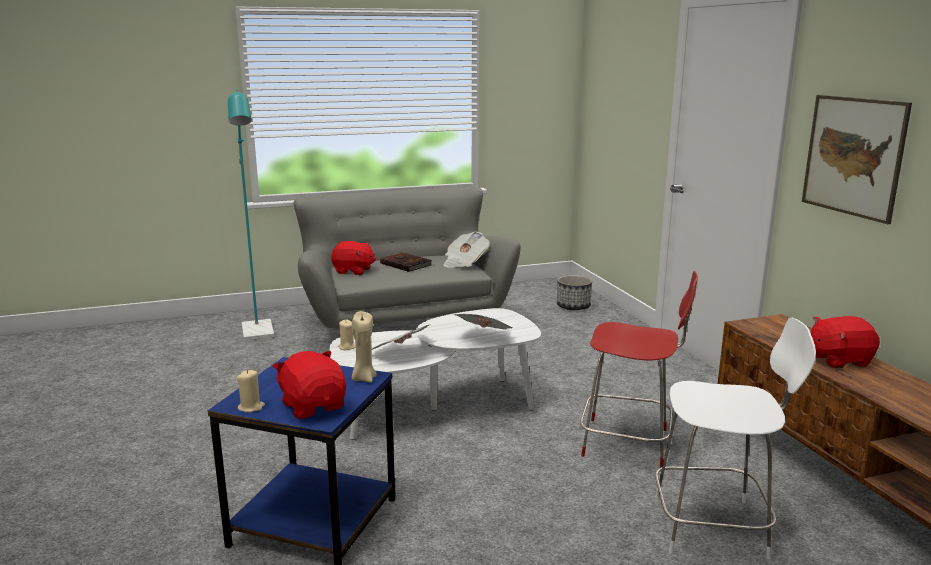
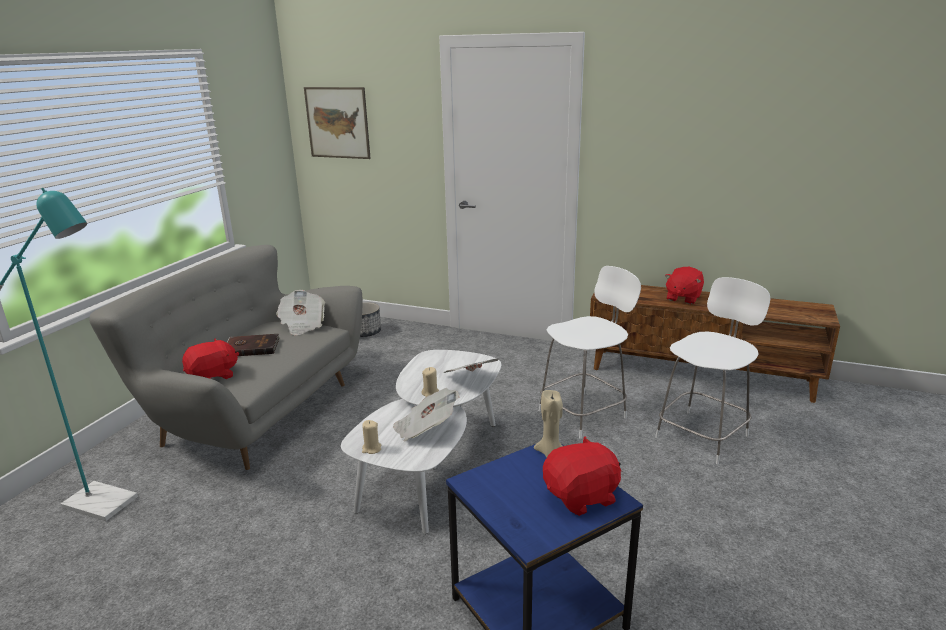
camera: 50 degrees left, 5 degrees up
(251, 407) = (549, 533): beige candle -> beige candle (430, 393)
(313, 406) = (582, 497): red plush toy -> red plush toy turned 150 degrees clockwise
(629, 443) = (584, 413): red stool -> white stool
(853, 156) = (650, 159): picture -> picture (337, 123)

